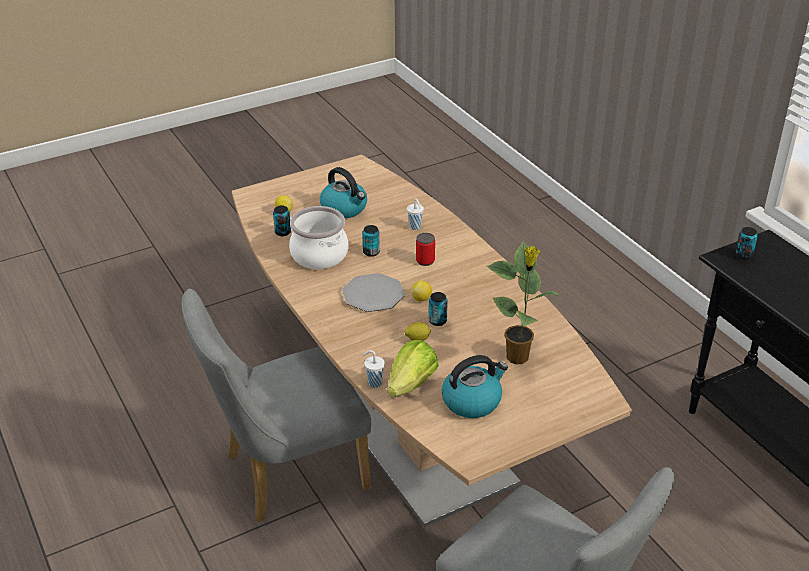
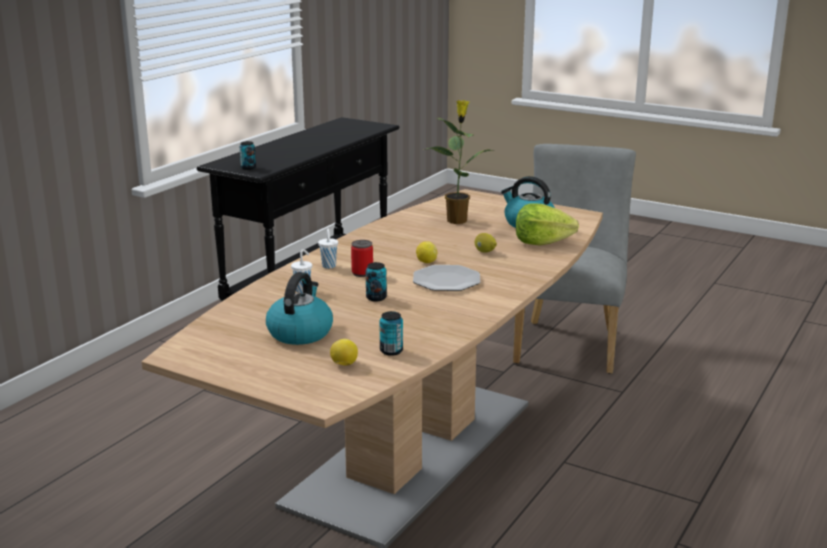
camera: 120 degrees left, 15 degrees down
(286, 474) = (558, 492): grey chair -> none
(320, 255) = (411, 319): cooking pot -> none
(374, 383) = (561, 253): white cup -> white cup (329, 266)
(437, 321) = (450, 250): can -> none

